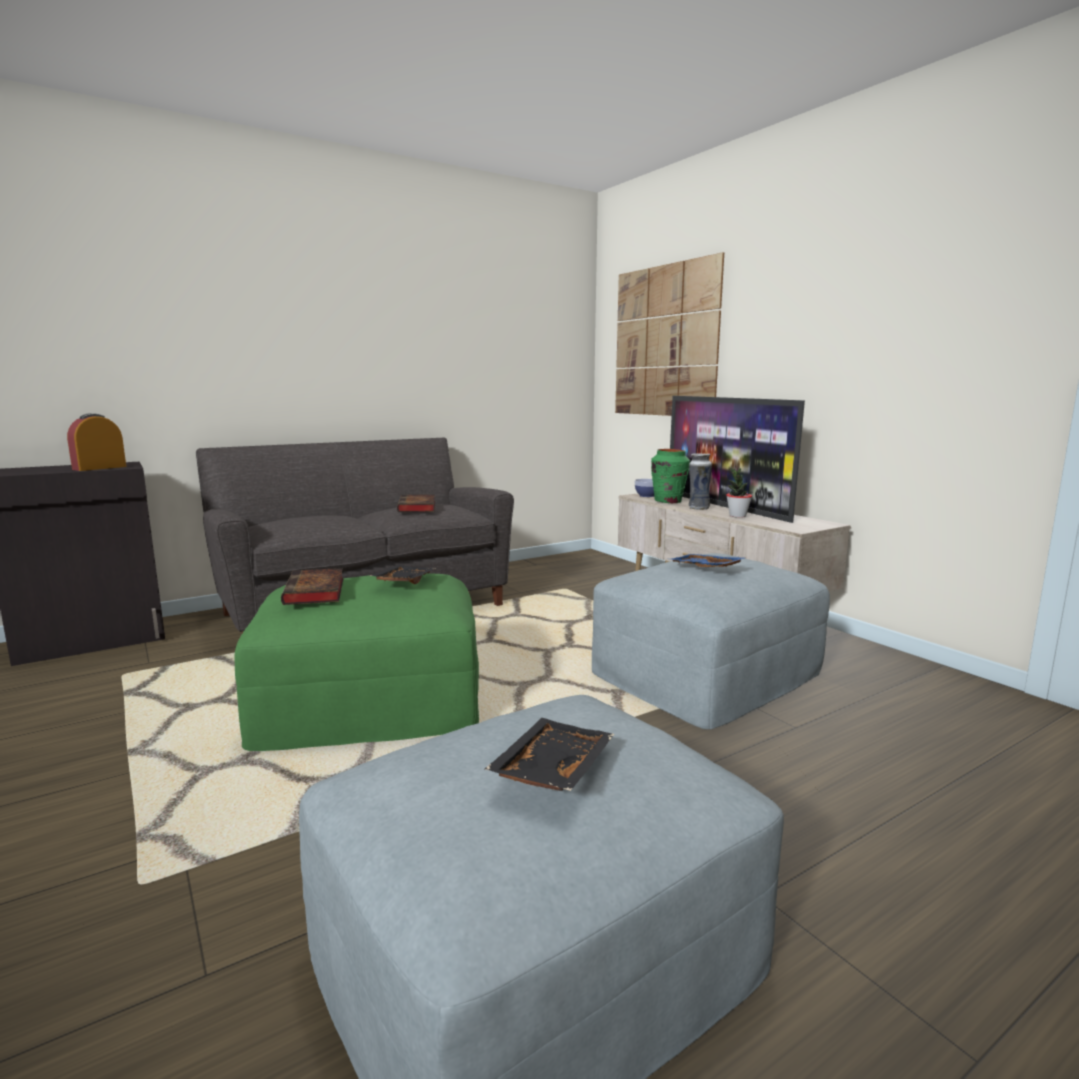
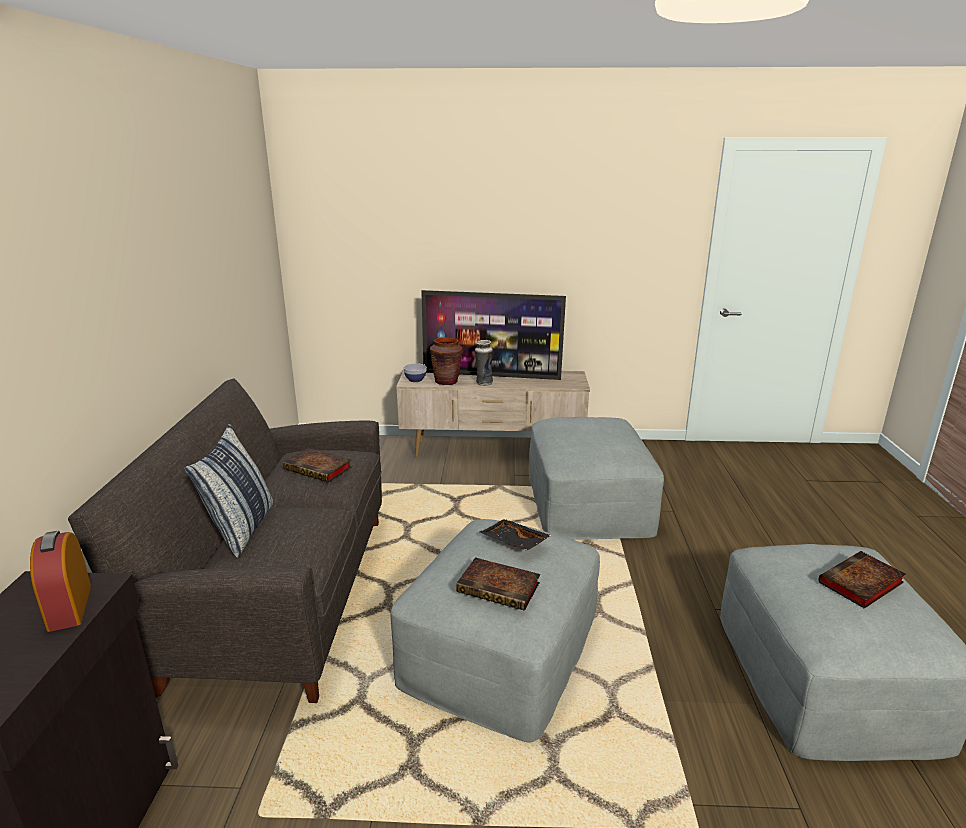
camera: 55 degrees left, 10 degrees up
(306, 515) = (241, 529): none -> pillow
(370, 701) = (500, 650): green ottoman -> grey ottoman
(551, 769) = (860, 584): black tray -> book
(665, 341) = (384, 237): picture -> none
(668, 501) = (446, 382): green vase -> brown vase
(704, 569) = (596, 437): blue tray -> none
(737, 516) = (523, 383): potted plant -> none

